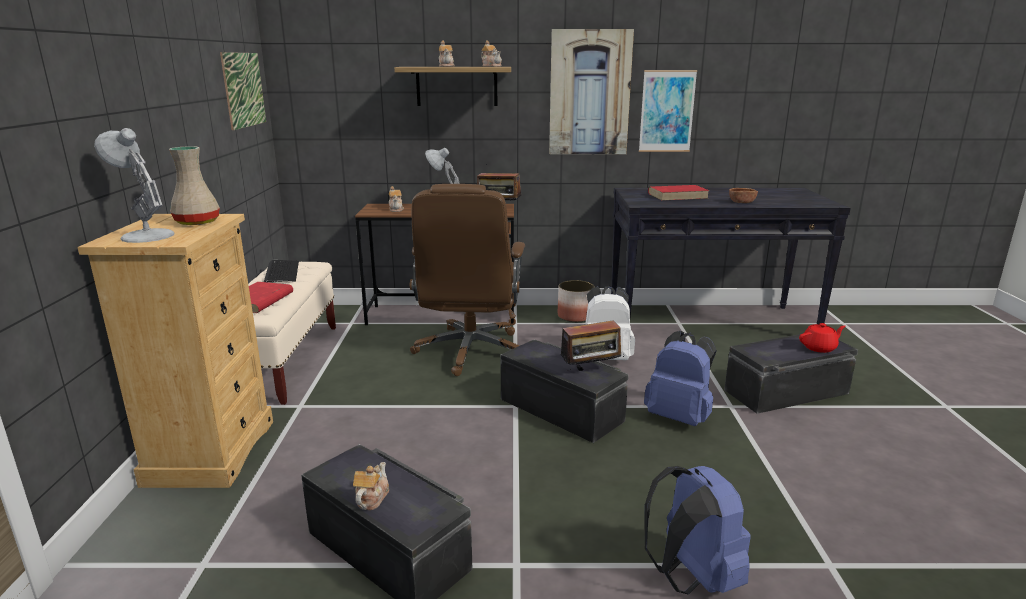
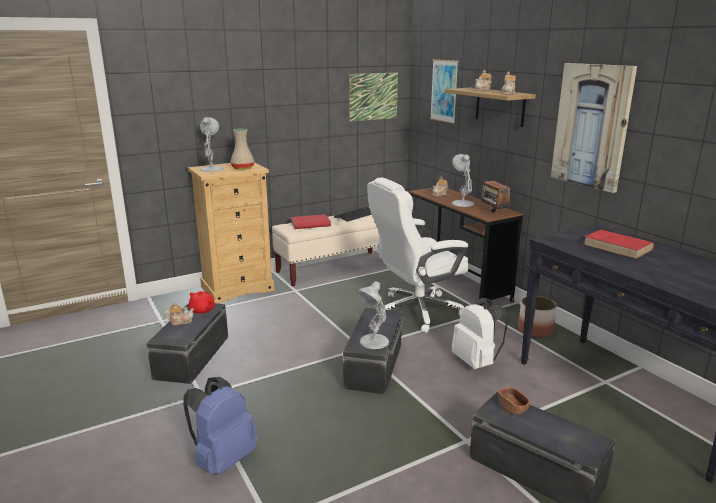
camera: 60 degrees right, 0 degrees up
(470, 351) = (416, 311): brown office chair -> white office chair
(591, 371) = (373, 342): radio -> white table lamp
(667, 111) = (661, 157): picture -> picture (444, 91)
(679, 417) = (418, 417): blue backpack -> none
(741, 202) = (651, 273): brown bowl -> brown bowl (512, 408)
(819, 348) = (562, 443): red teapot -> red teapot (202, 310)

